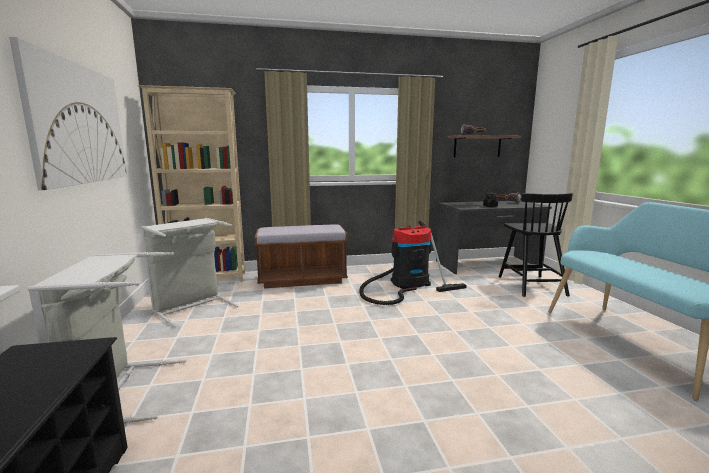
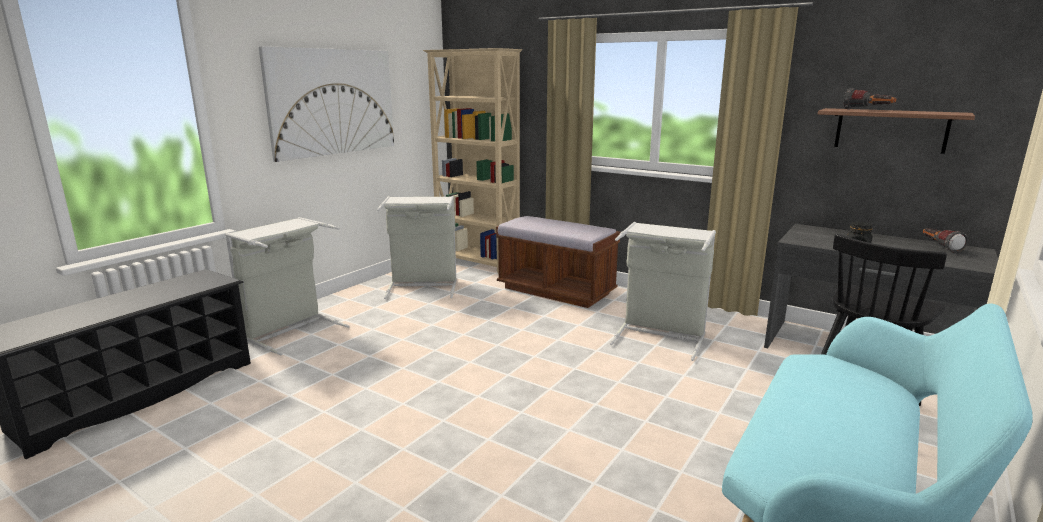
camera: 45 degrees right, 5 degrees up
(406, 284) = (660, 336): vacuum cleaner -> grey laundry basket

